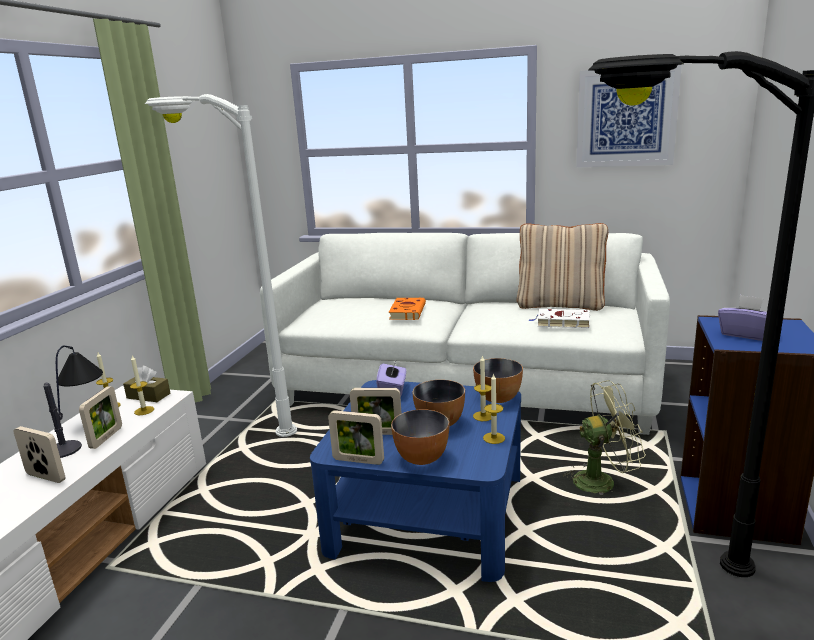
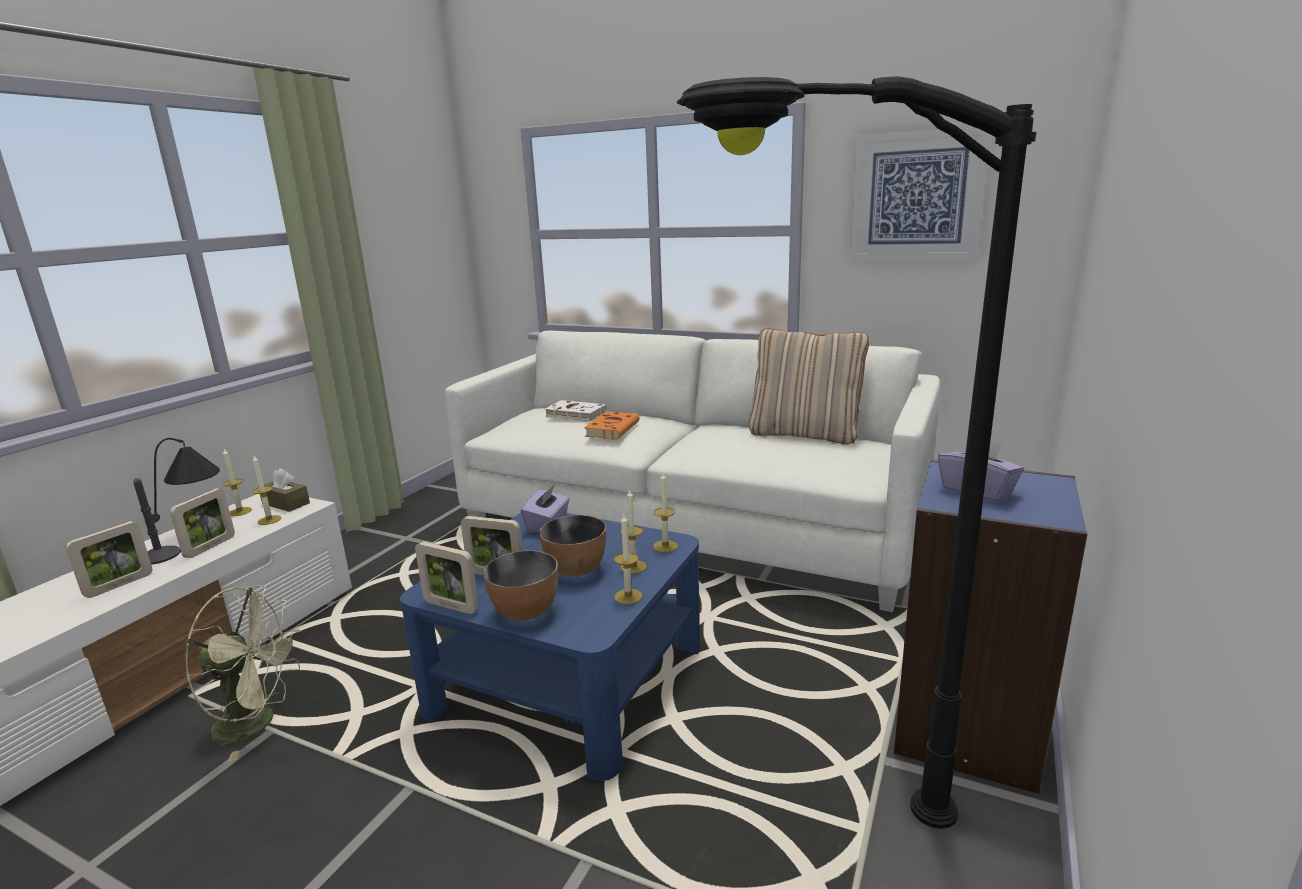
camera: 10 degrees right, 0 degrees up
(46, 477) = (119, 585): picture frame -> picture frame turned 90 degrees clockwise
(240, 417) = (419, 538): white floor lamp -> none
(497, 398) = (665, 546): bowl -> candle
(561, 322) = (790, 456): white book -> white book (574, 415)
(602, 481) = (803, 666): green fan -> green fan (258, 723)

